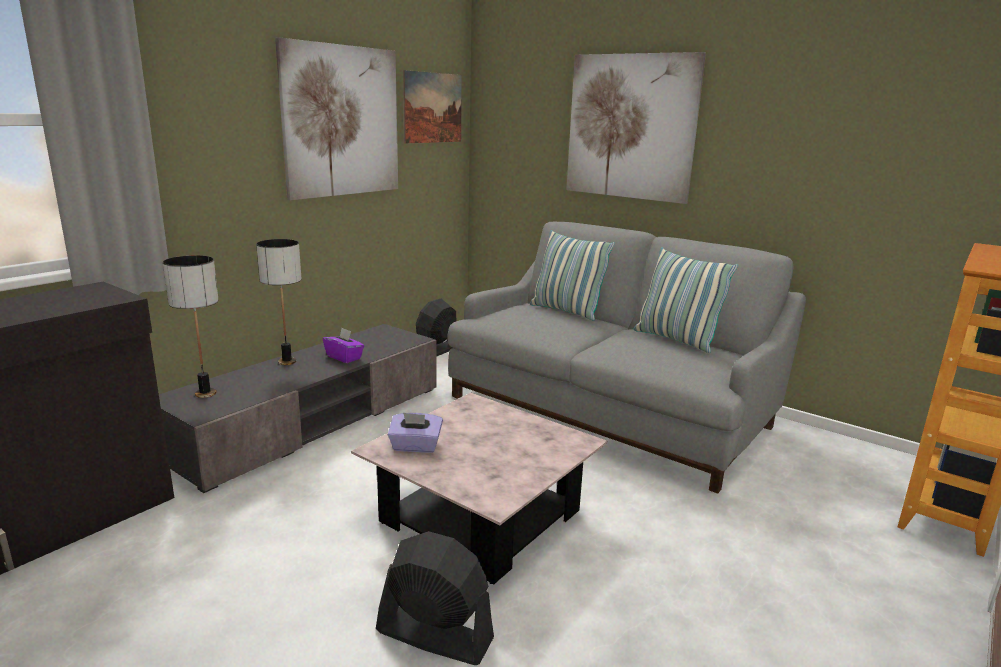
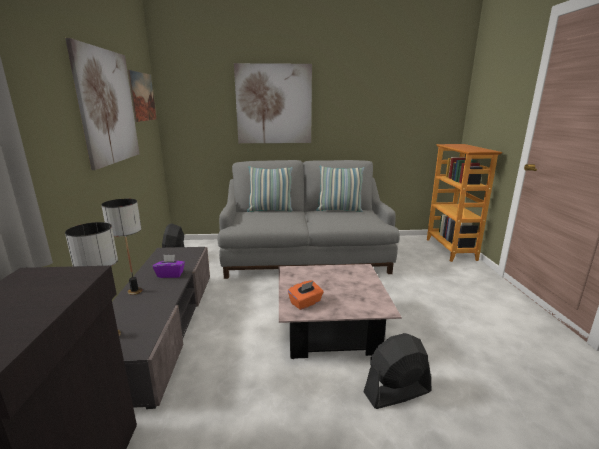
camera: 40 degrees left, 0 degrees up
(415, 447) = (305, 303): purple tissue box -> orange tissue box

